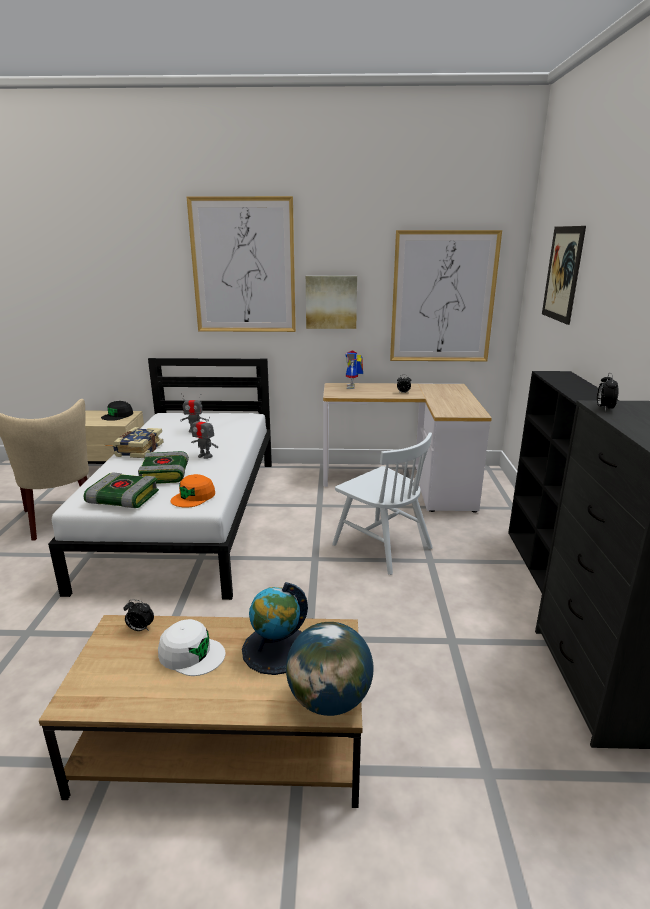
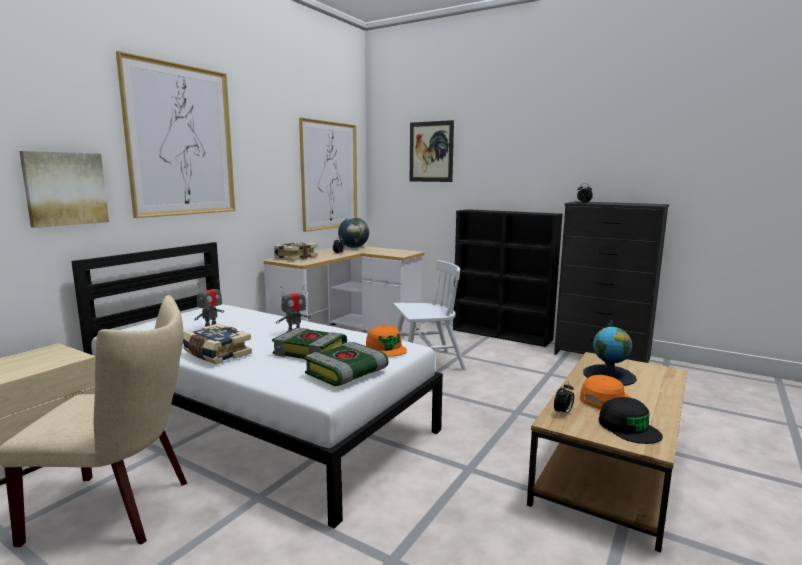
camera: 60 degrees left, 10 degrees down
(117, 415) = (40, 355): black cap -> black cap (629, 428)
(191, 654) = (605, 399): white cap -> orange cap
(329, 699) = (663, 372): globe -> globe (353, 247)
(331, 302) = (259, 180): picture -> picture (65, 188)
(353, 387) = (295, 257): toy robot -> book

